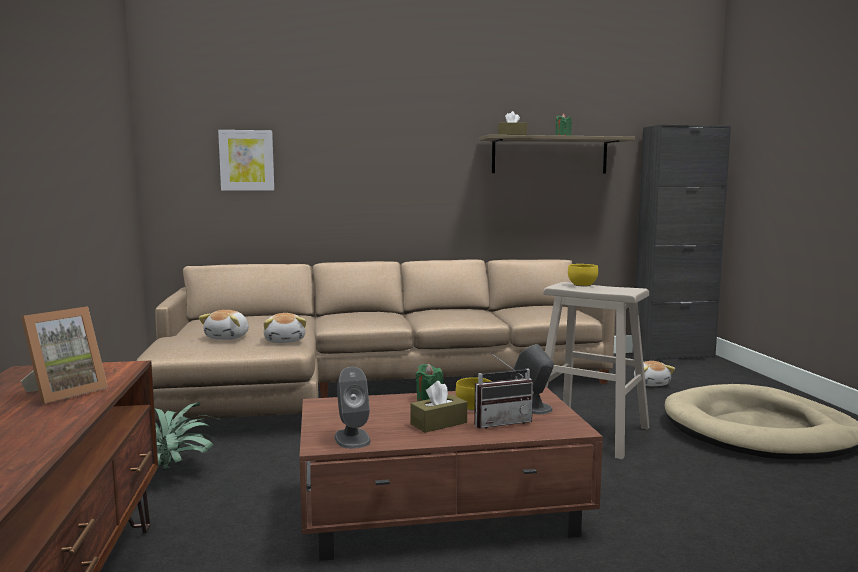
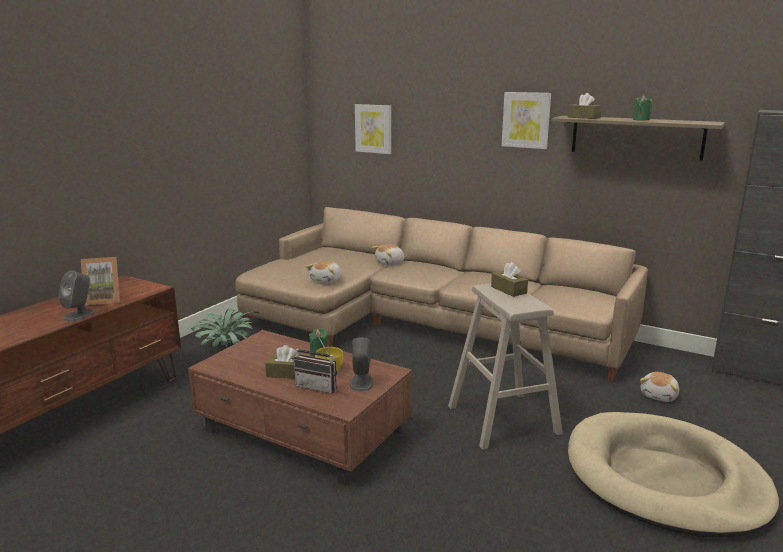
camera: 40 degrees right, 10 degrees up
(228, 337) = (299, 270): plush toy -> plush toy (390, 263)
(352, 438) = (228, 366): grey speaker -> grey speaker (80, 315)
(442, 143) = (526, 120): none -> picture
(581, 285) = (508, 290): yellow bowl -> brown tissue box

